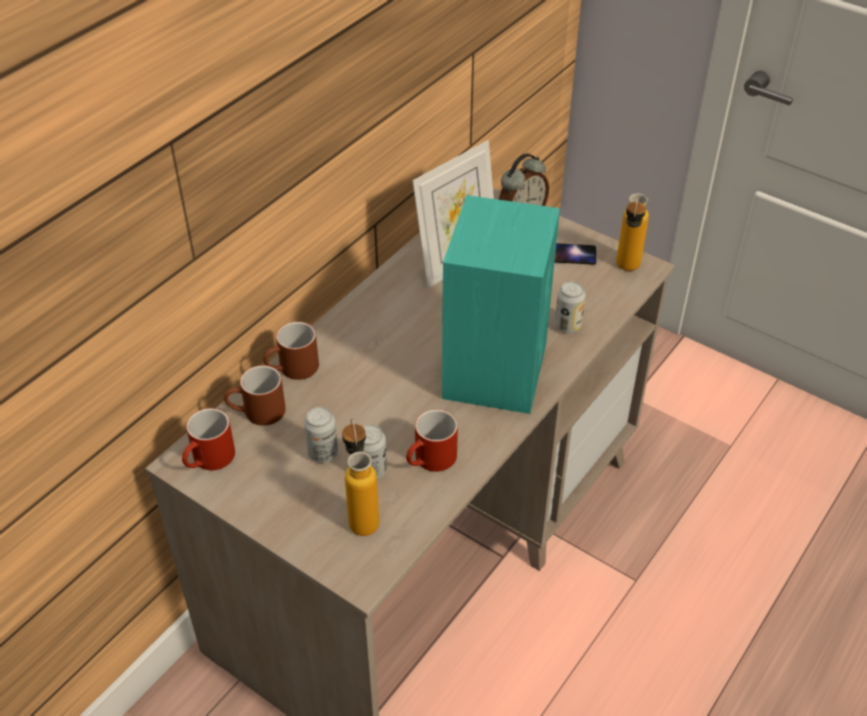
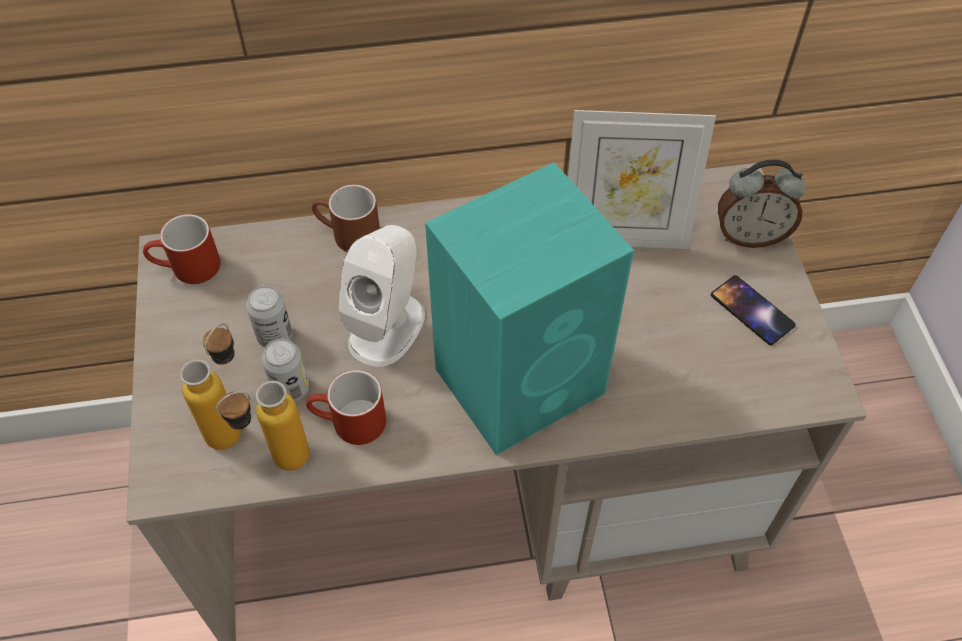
camera: 45 degrees right, 10 degrees up
(257, 413) = (271, 254): brown mug -> none
(385, 399) = (387, 327): none -> white speaker
(567, 326) = (652, 392): can -> none
(626, 270) = (798, 379): bottle -> bottle (277, 462)

